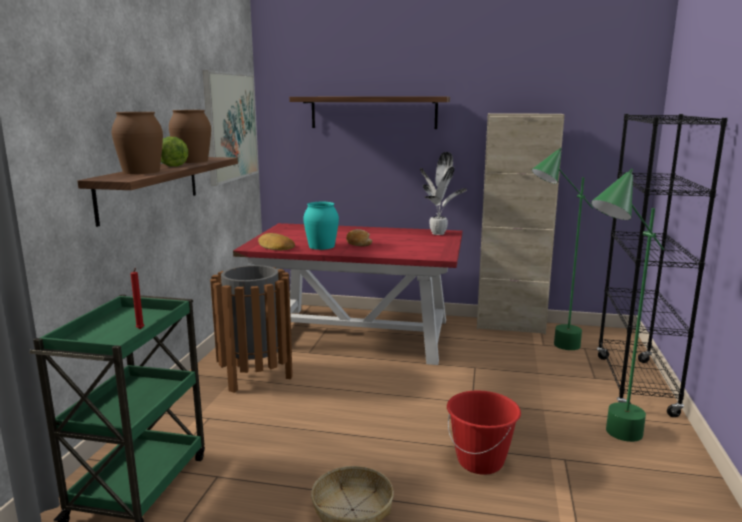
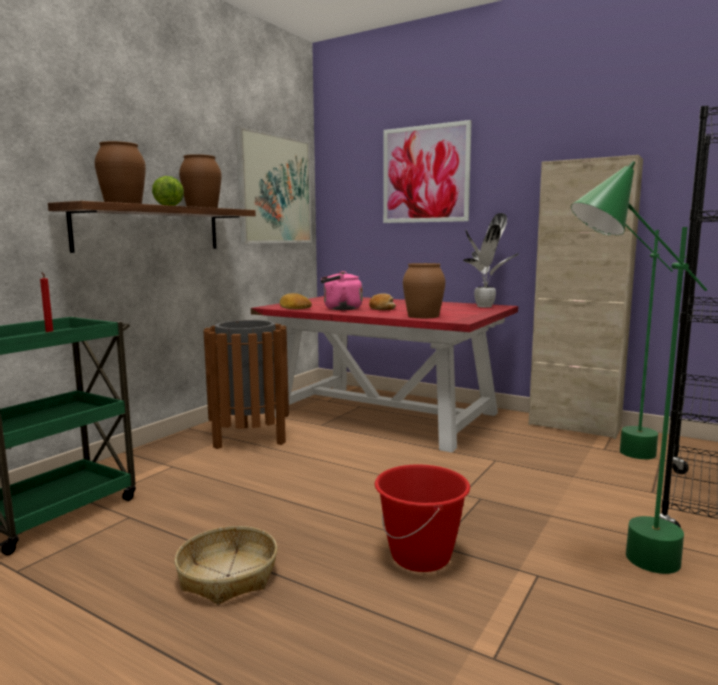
camera: 20 degrees right, 5 degrees down
(321, 246) = (340, 309): turquoise vase -> pink kettle
(373, 112) = (425, 174): shelf -> picture
(407, 252) = (423, 316): none -> brown vase

